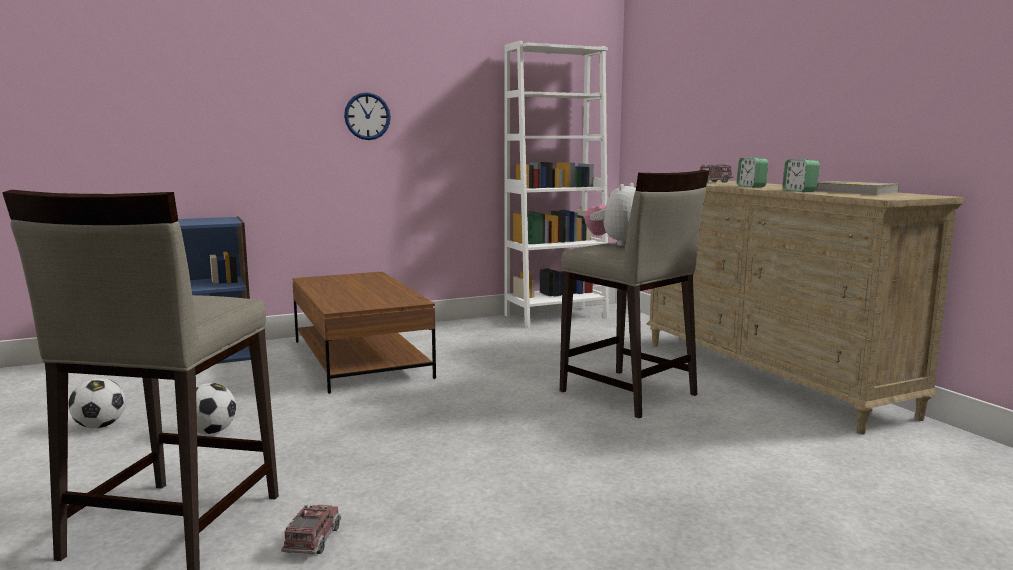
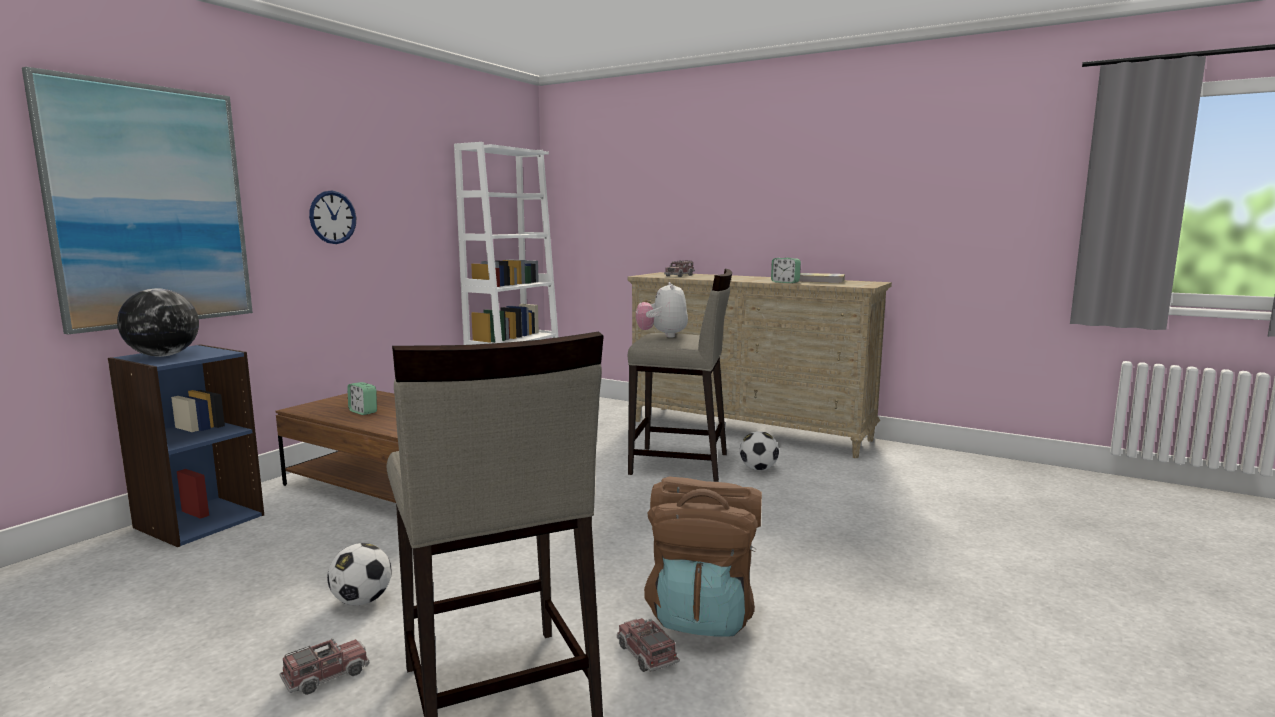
camera: 35 degrees left, 0 degrees up
(100, 426) = (197, 639): football -> football (758, 469)
(116, 472) = (326, 676): none -> toy truck
(195, 220) = (163, 355): none -> globe
(207, 106) = (150, 206): none -> picture
(416, 525) = (703, 612): none -> brown backpack
(751, 186) = (732, 279): alarm clock -> alarm clock (363, 412)

